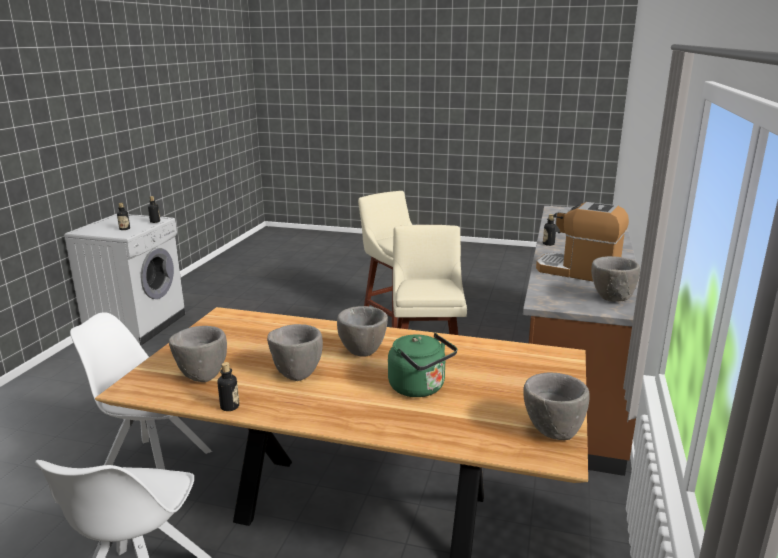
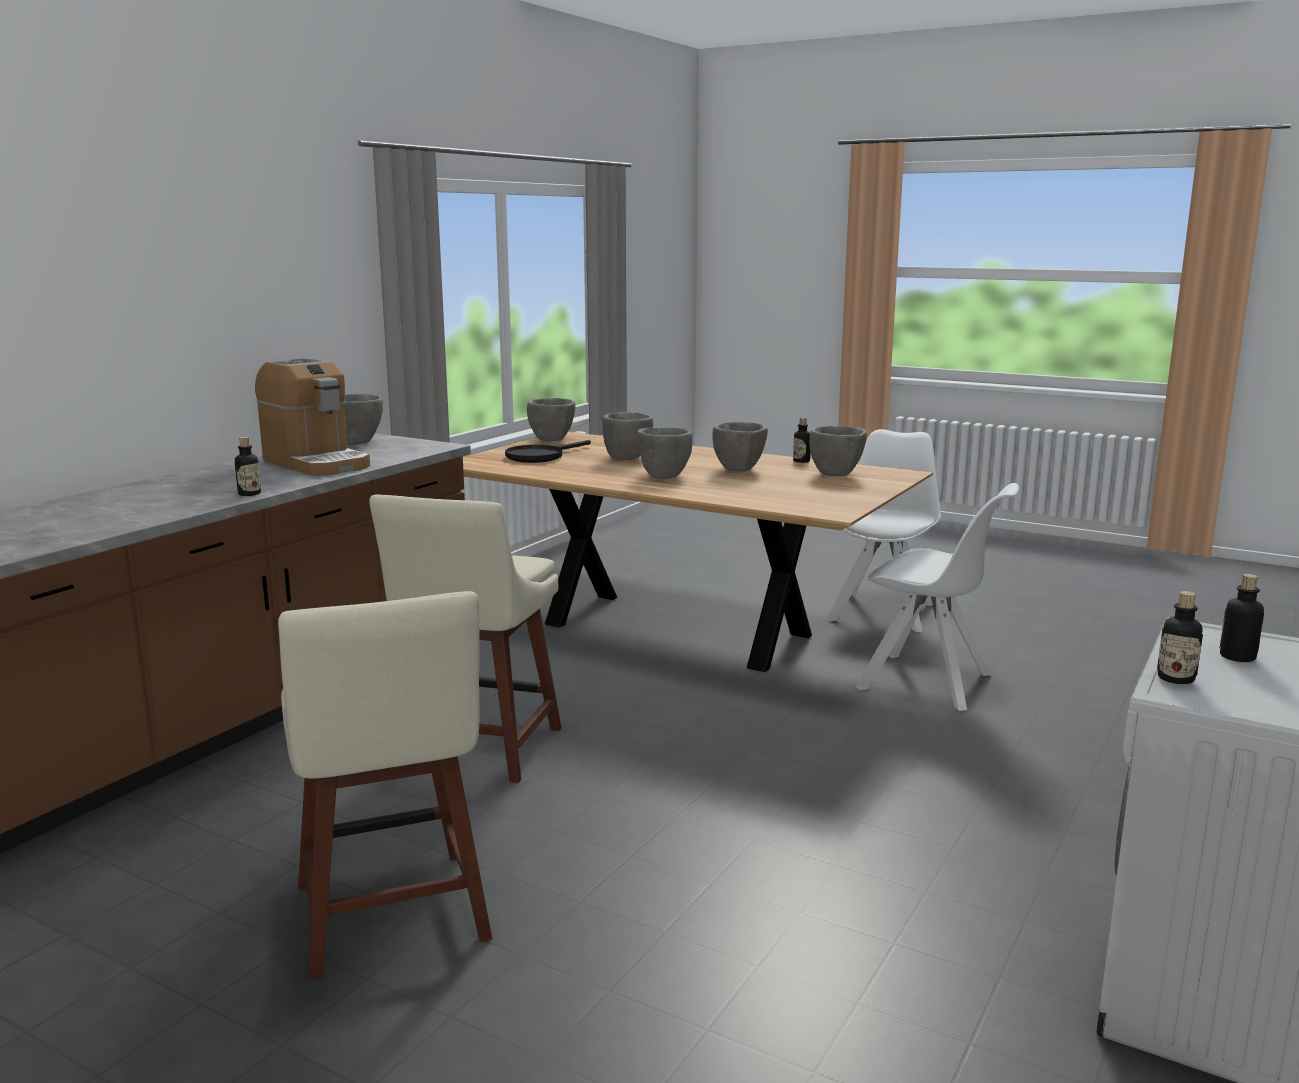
camera: 165 degrees left, 5 degrees down
(420, 388) = (628, 458): green kettle -> grey bowl
(511, 380) = (540, 456): none -> black frying pan

